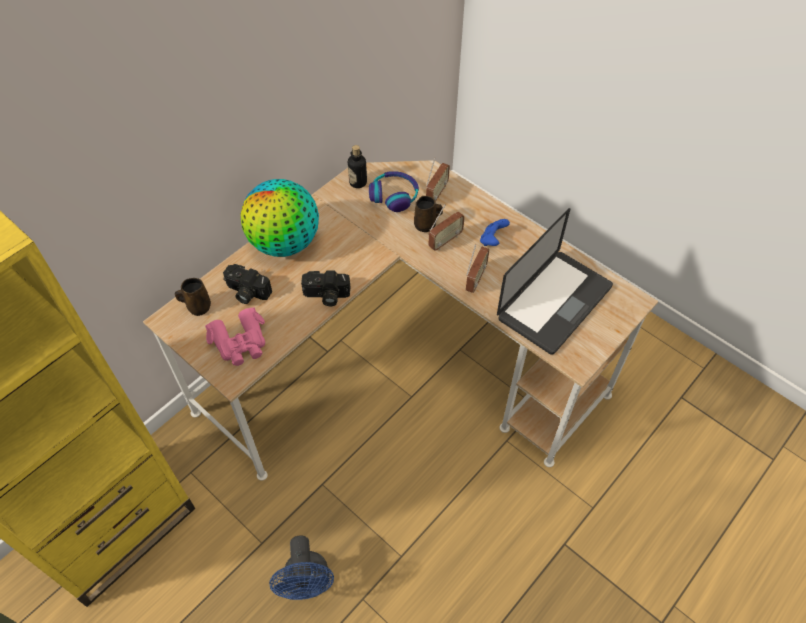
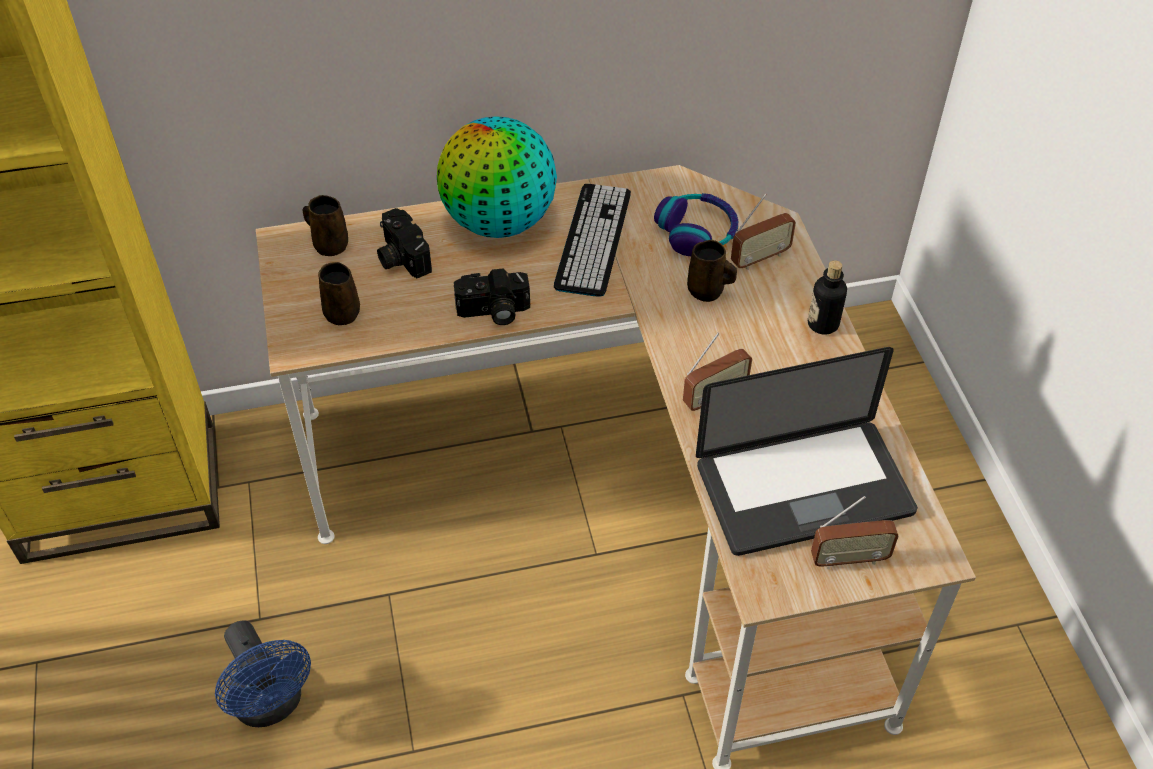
camera: 35 degrees right, 5 degrees down
(240, 342) = (341, 312): pink binoculars -> brown mug
(307, 584) = (272, 705): blue fan -> blue fan turned 60 degrees counterclockwise
(326, 296) = (493, 312): camera -> camera turned 45 degrees counterclockwise
(344, 227) = (593, 240): none -> keyboard
(358, 182) = (662, 192): bottle -> bottle (823, 324)
(445, 241) = (716, 325): radio -> radio (849, 559)
(492, 240) = (786, 358): blue game controller -> none

